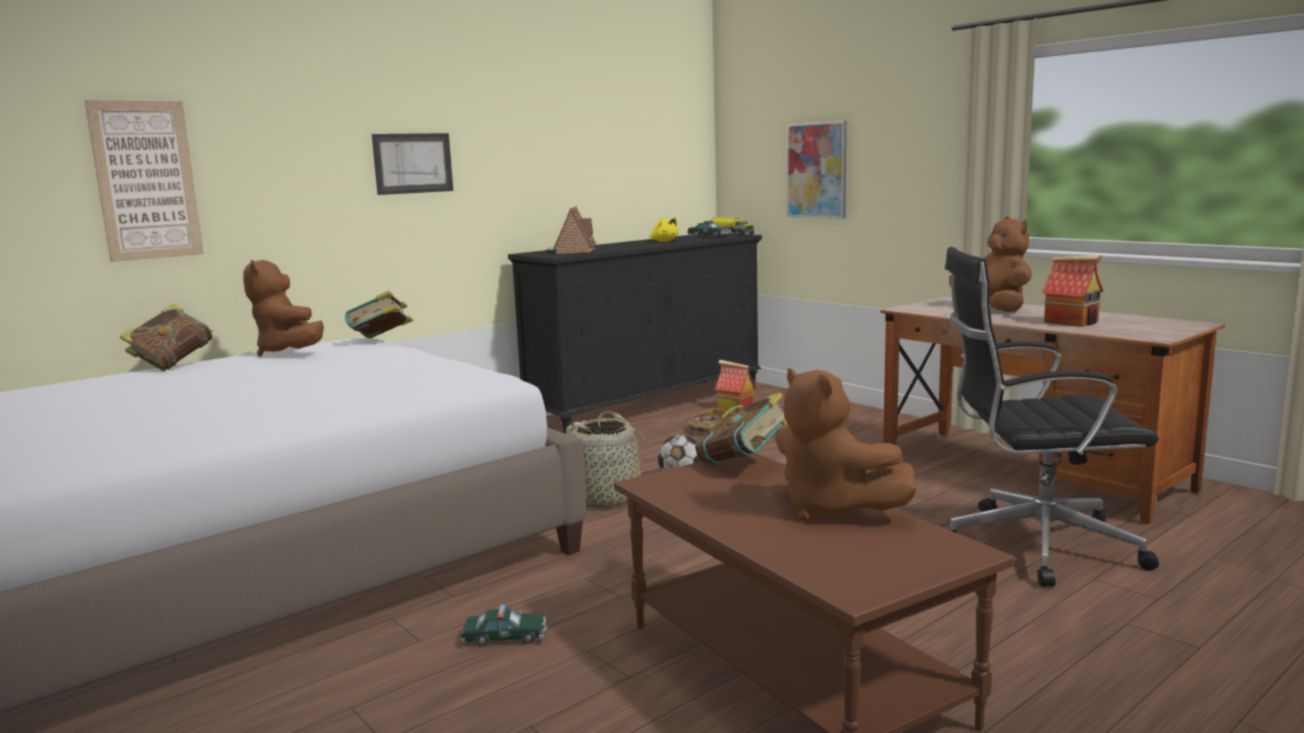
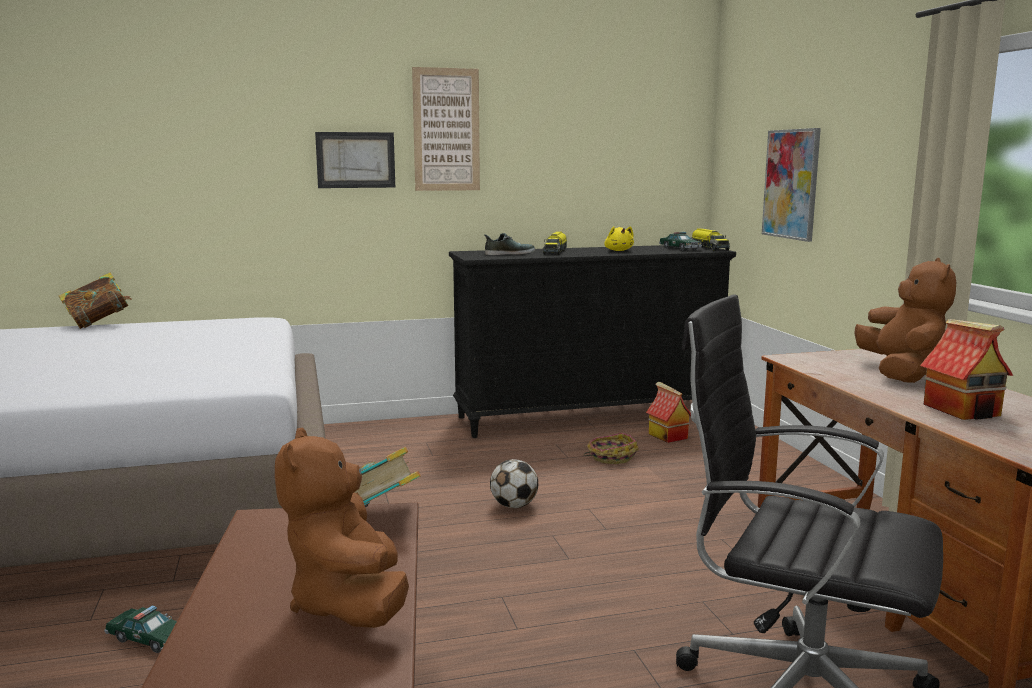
camera: 25 degrees right, 0 degrees up
(146, 180) = (108, 167): picture -> picture (446, 130)
(289, 352) = (190, 324): brown plush toy -> none
(381, 341) = (273, 323): book -> none
(575, 251) = (509, 253): toy house -> shoe
(606, 498) = (422, 510): basket -> none
(611, 246) = (555, 251): none -> toy truck

